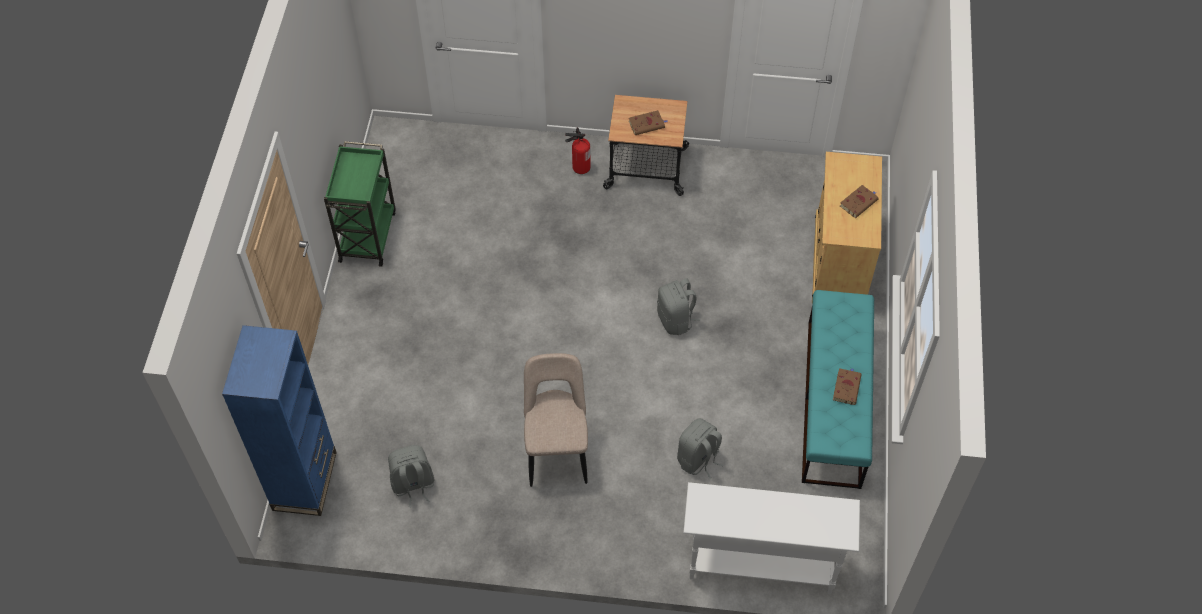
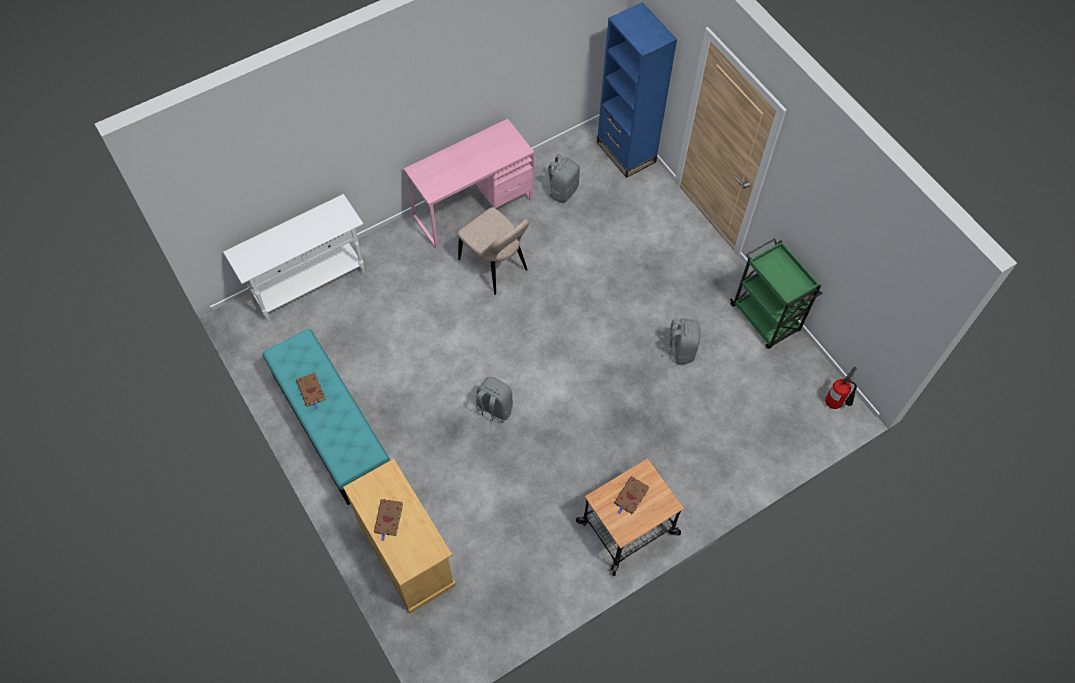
camera: 140 degrees right, 5 degrees up
(520, 533) = (473, 207): none -> pink desk
(579, 167) = (679, 489): fire extinguisher -> fire extinguisher (836, 403)
(698, 459) = (398, 322): grey backpack -> grey backpack (680, 350)

